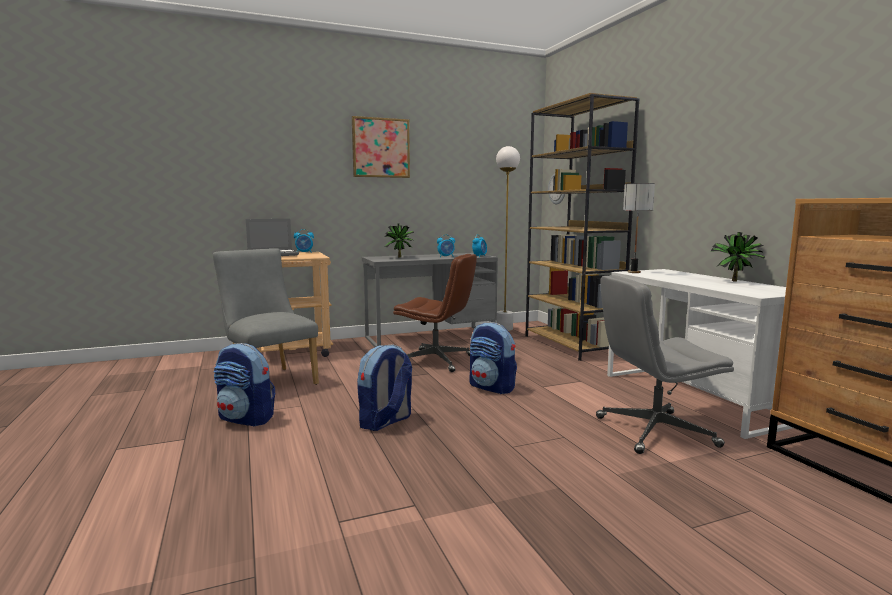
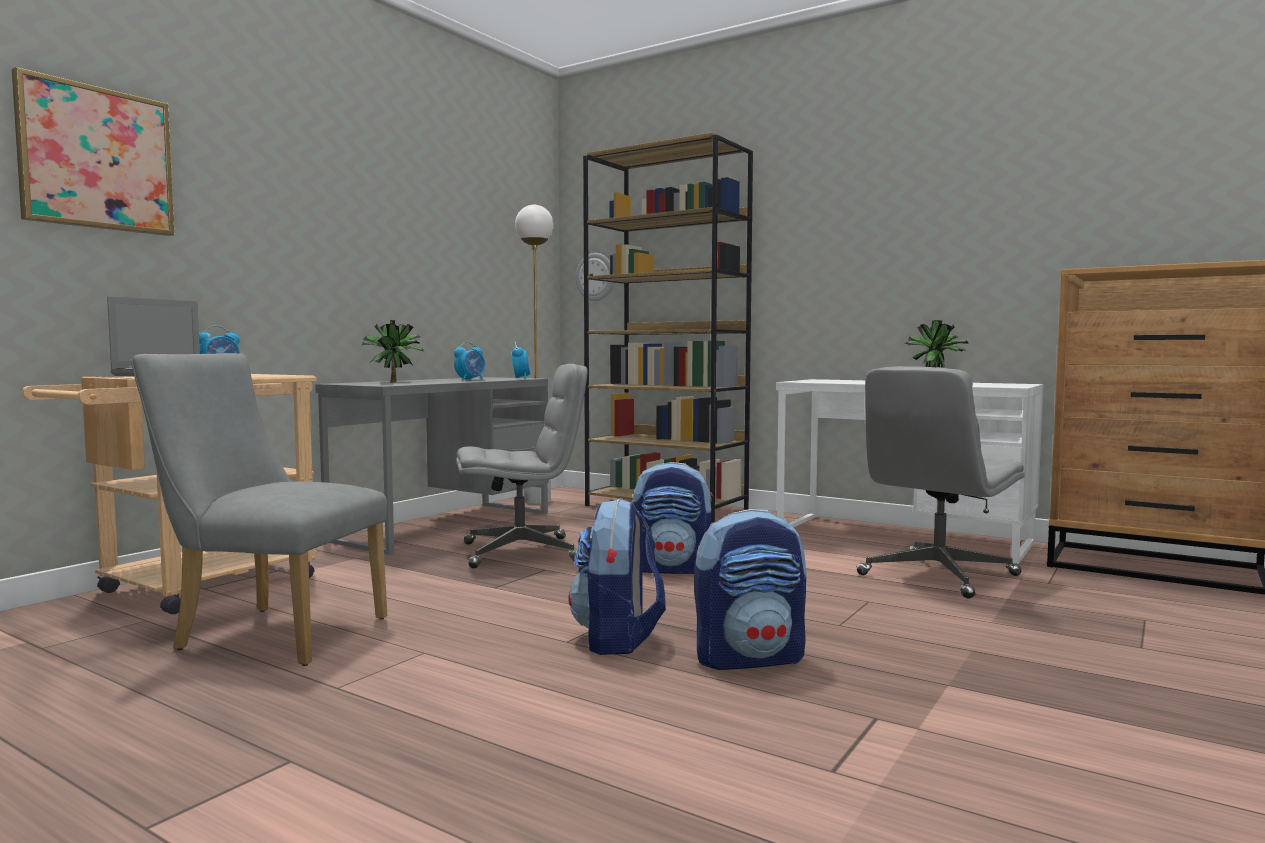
camera: 35 degrees left, 5 degrees down
(246, 419) = (358, 696): backpack -> backpack (750, 658)
(380, 148) = (342, 182): picture -> picture (96, 158)
(437, 360) = (522, 552): brown office chair -> grey office chair
(634, 272) = (803, 381): table lamp -> none

